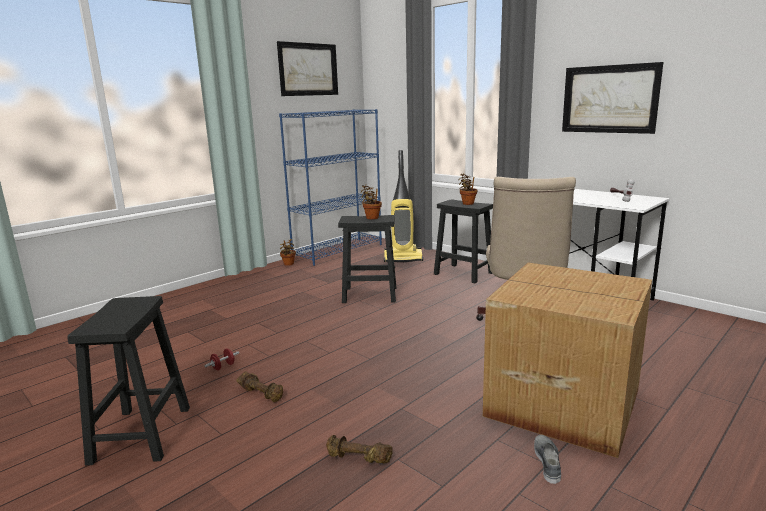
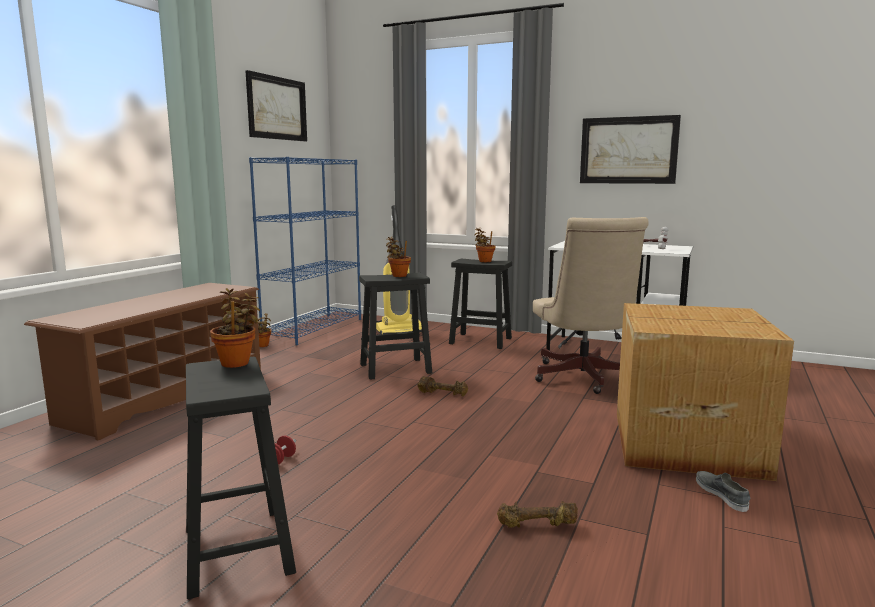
camera: 20 degrees left, 5 degrees down
(142, 301) = (237, 362): none -> potted plant
(193, 301) = (166, 395): none -> brown shoe rack
(261, 394) = (360, 481): brown dumbbell -> brown dumbbell (443, 394)

